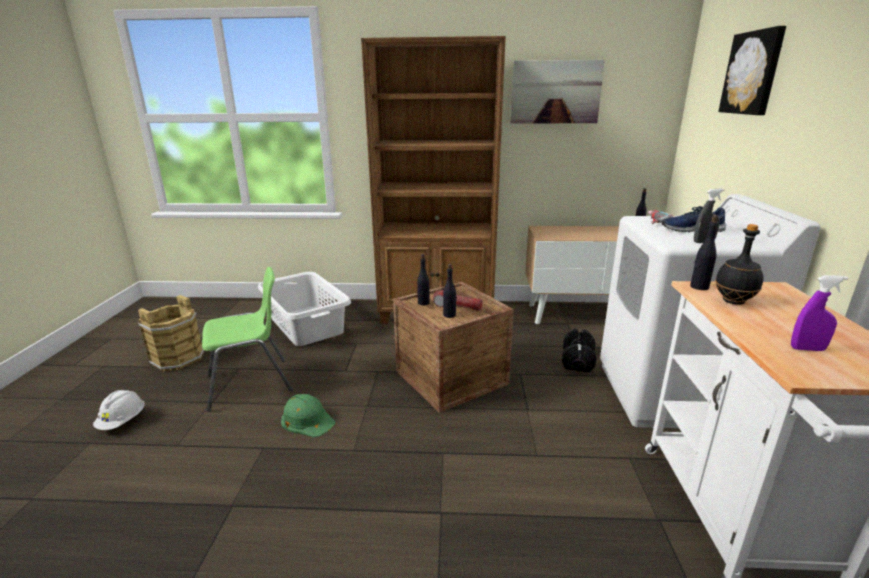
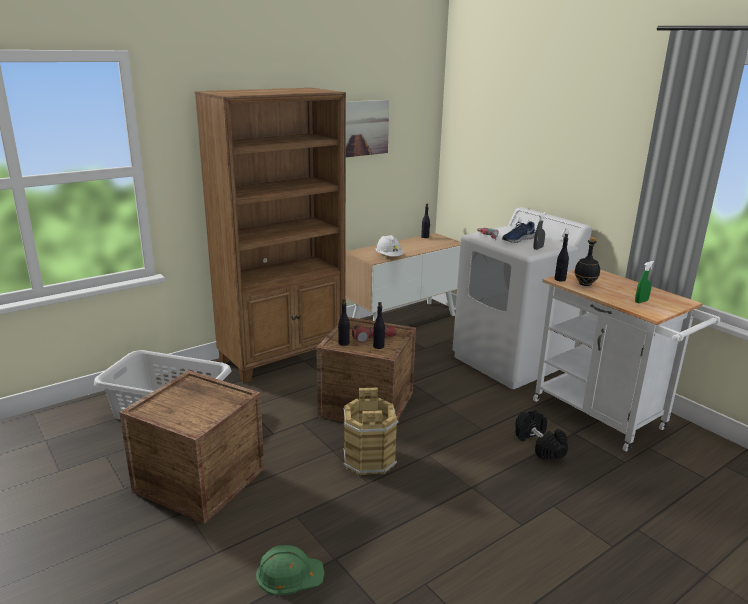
camera: 40 degrees left, 0 degrees up
(123, 421) = (118, 568): white hard hat -> white hard hat (389, 257)
(178, 358) = (70, 496): brown bucket -> brown bucket (369, 459)
(251, 383) = (200, 480): green chair -> crate
(307, 420) = (300, 481): green hard hat -> green hard hat (289, 573)
(578, 361) = (436, 359): black dumbbell -> black dumbbell (539, 445)
(753, 73) = (513, 121): picture -> none
(807, 349) = (641, 301): purple spray bottle -> green spray bottle

